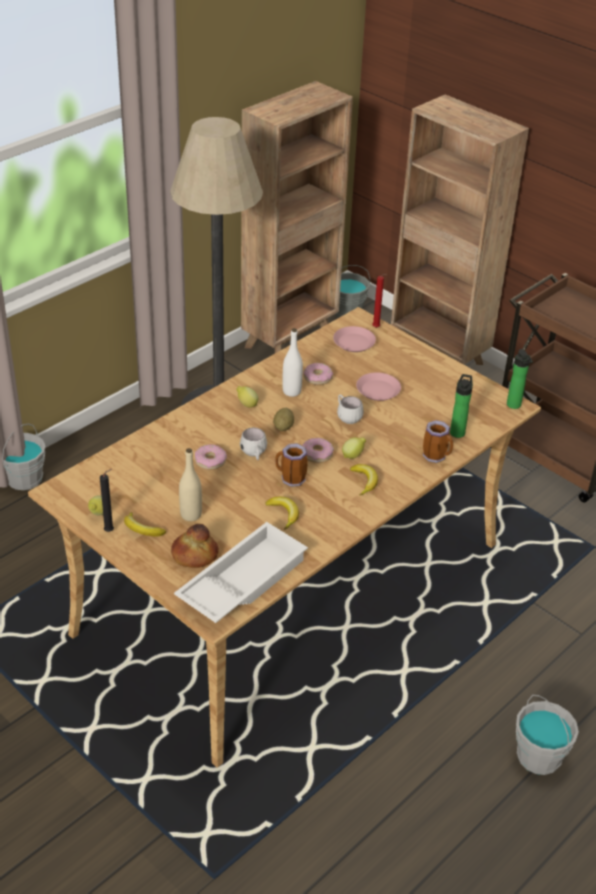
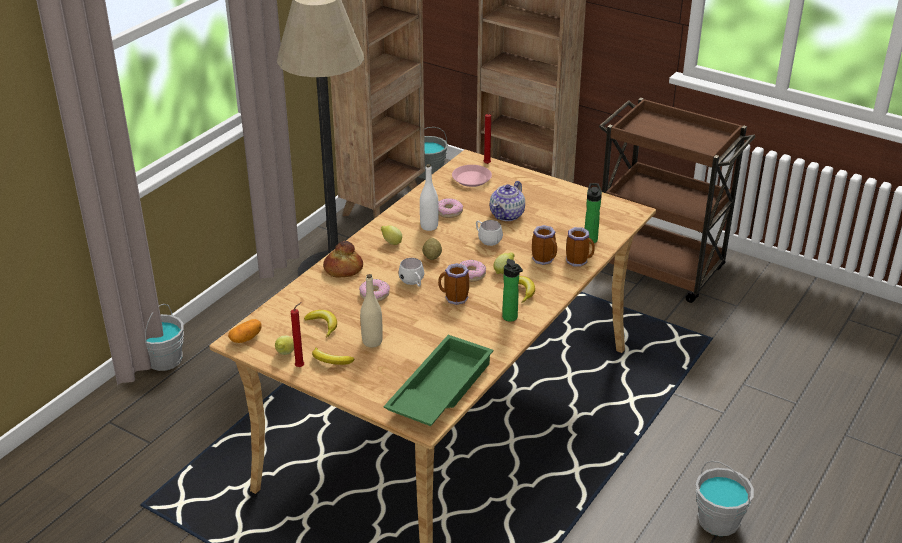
camera: 10 degrees left, 5 degrees down
(66, 490) = (246, 338): none -> potato
(110, 531) = (301, 366): black candle -> red candle
(194, 555) = (387, 375): bread -> bread (343, 269)
(241, 580) = (439, 389): white tray -> green tray
(284, 514) = (458, 328): banana -> banana (323, 325)
(378, 390) = (507, 215): pink plate -> teapot
(401, 449) = (545, 260): none -> mug
(514, 406) = (633, 211): bottle -> bottle (511, 318)

